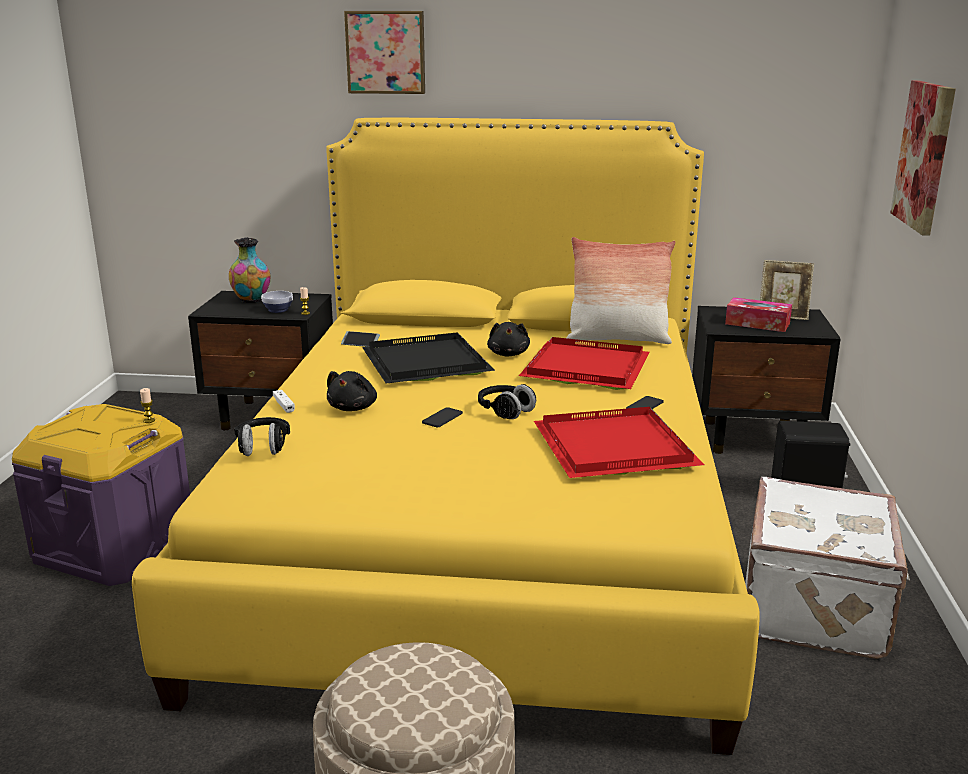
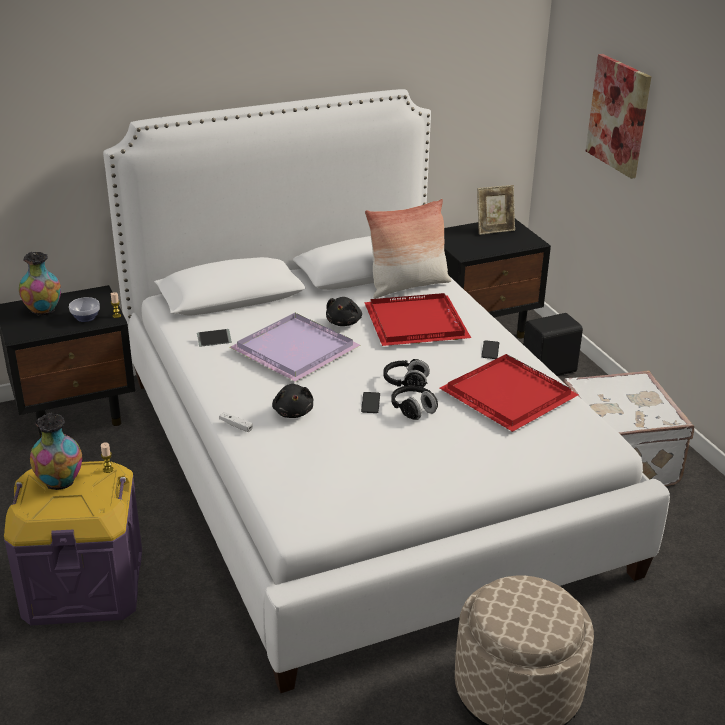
camera: 30 degrees left, 10 degrees up
(97, 420) = (60, 482): none -> vase
(263, 447) = (277, 471): black headphones -> black headphones (413, 410)
(386, 52) = (148, 54): picture -> none
(423, 363) = (292, 350): black tray -> purple tray
(482, 527) = (359, 468): yellow bed -> white bed
(508, 354) = (344, 322): black plush toy -> black plush toy turned 45 degrees clockwise
(757, 323) = (484, 242): tissue box -> none

